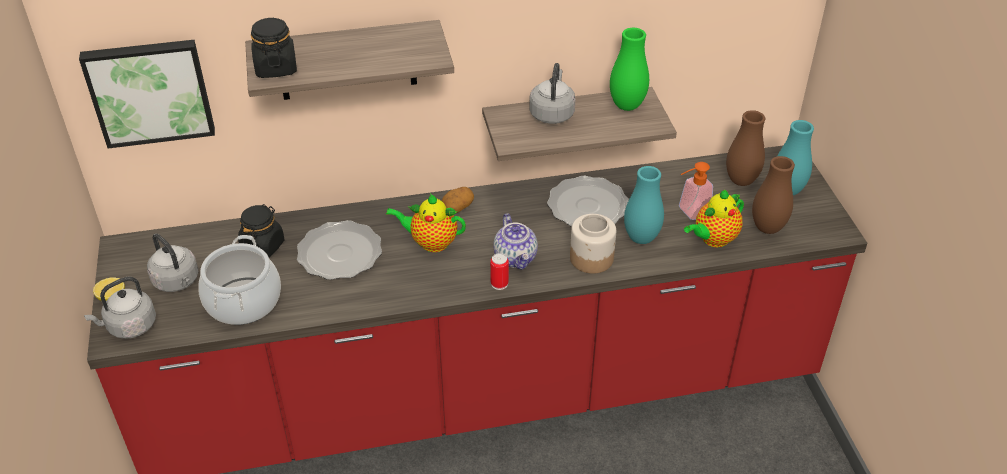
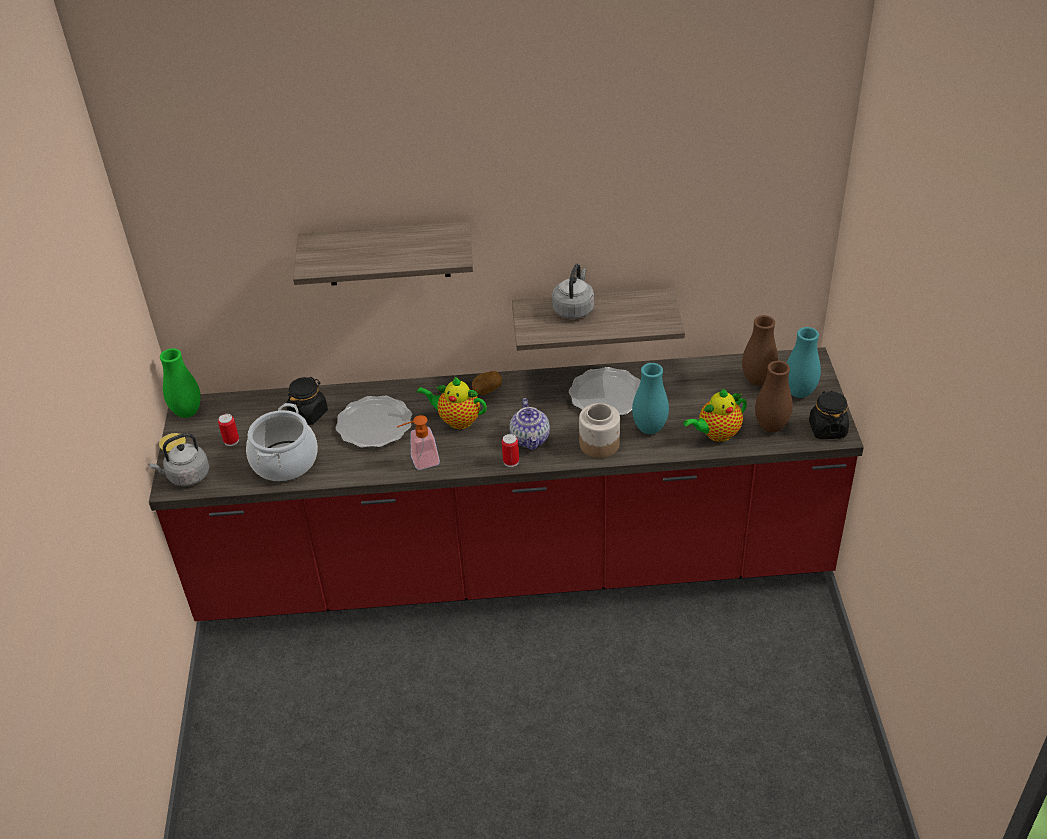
camera: 10 degrees right, 0 degrees up
(150, 91) = (216, 273): picture -> none
(177, 282) = (231, 440): grey kettle -> can
(276, 68) = (319, 260): black jar -> black jar (827, 429)
(627, 106) = (645, 305): green vase -> green vase (187, 412)
(690, 212) = (701, 407): soap dispenser -> soap dispenser (420, 462)

